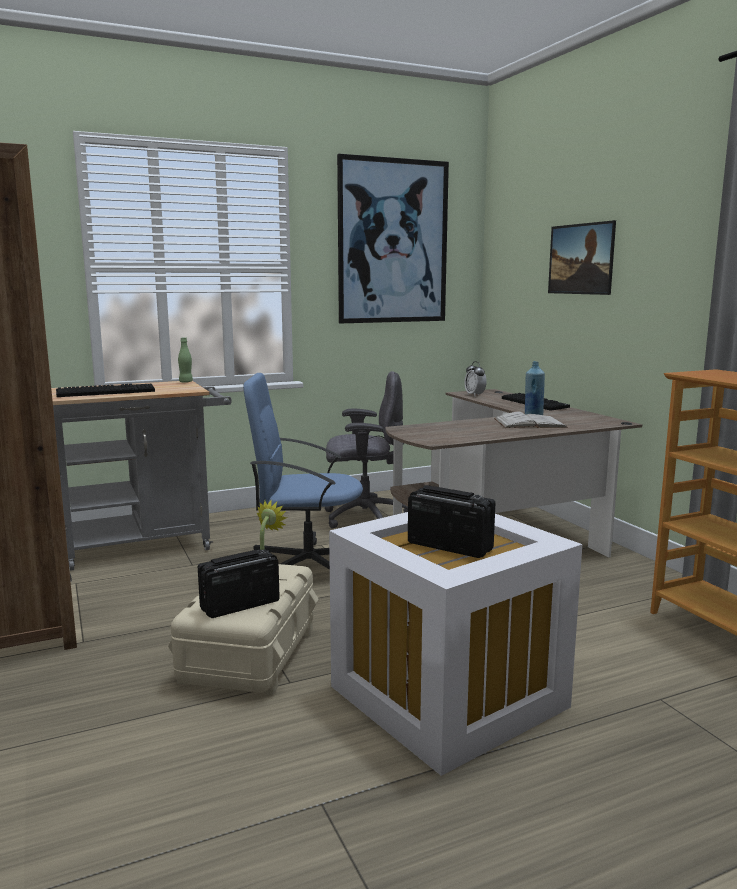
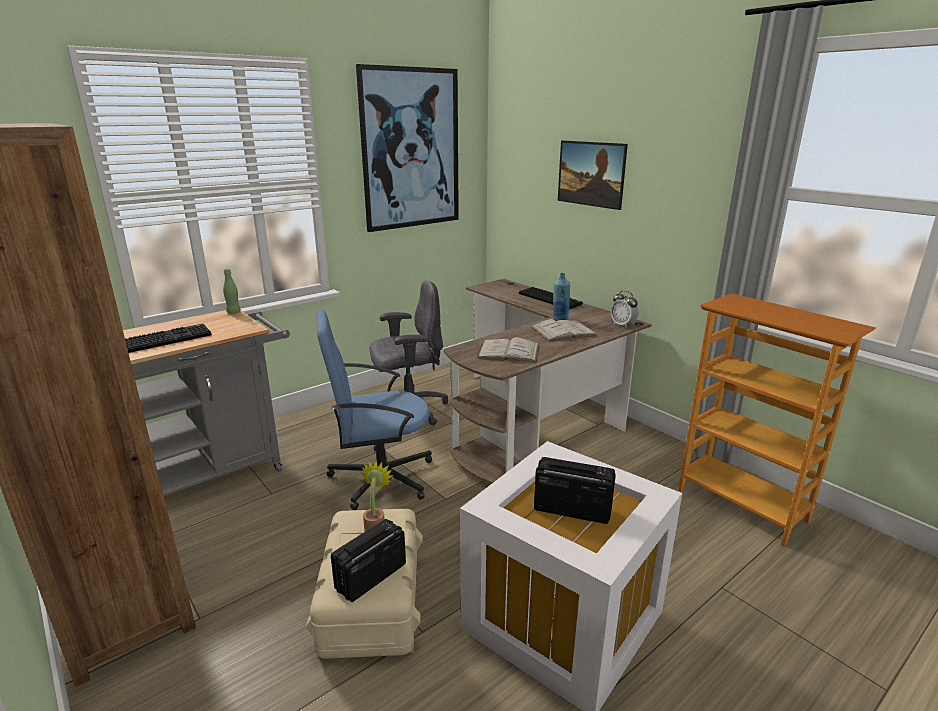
camera: 15 degrees left, 10 degrees up
(454, 432) = (508, 351): none -> white book
(474, 395) = (493, 290): alarm clock -> alarm clock (622, 325)

